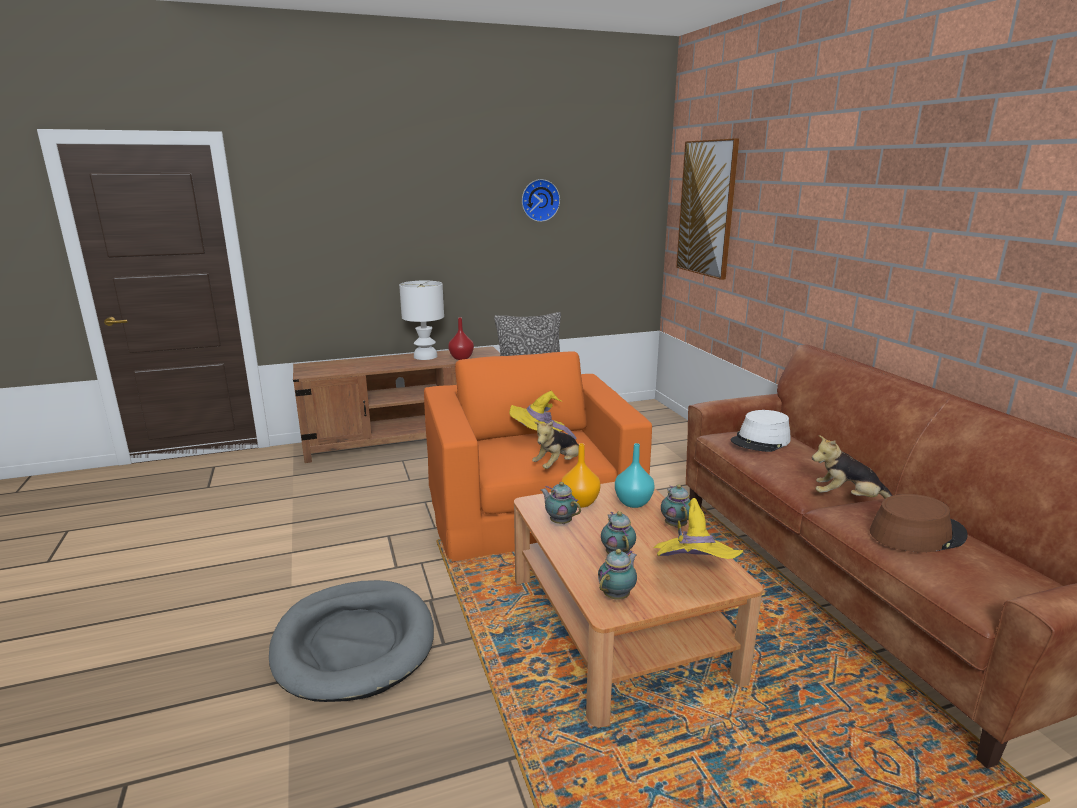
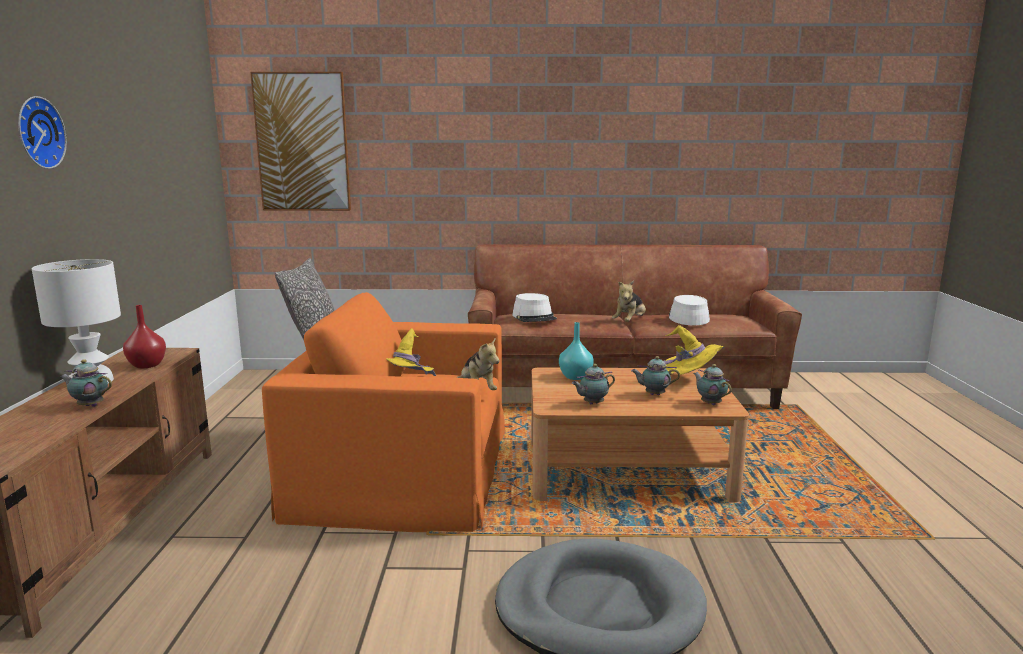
camera: 70 degrees left, 5 degrees down
(539, 200) = (136, 135): wall clock -> wall clock (37, 133)
(580, 503) = (563, 392): orange vase -> none
(675, 524) = (618, 372): teapot -> teapot (89, 405)
(916, 533) = (688, 317): brown hat -> white hat

